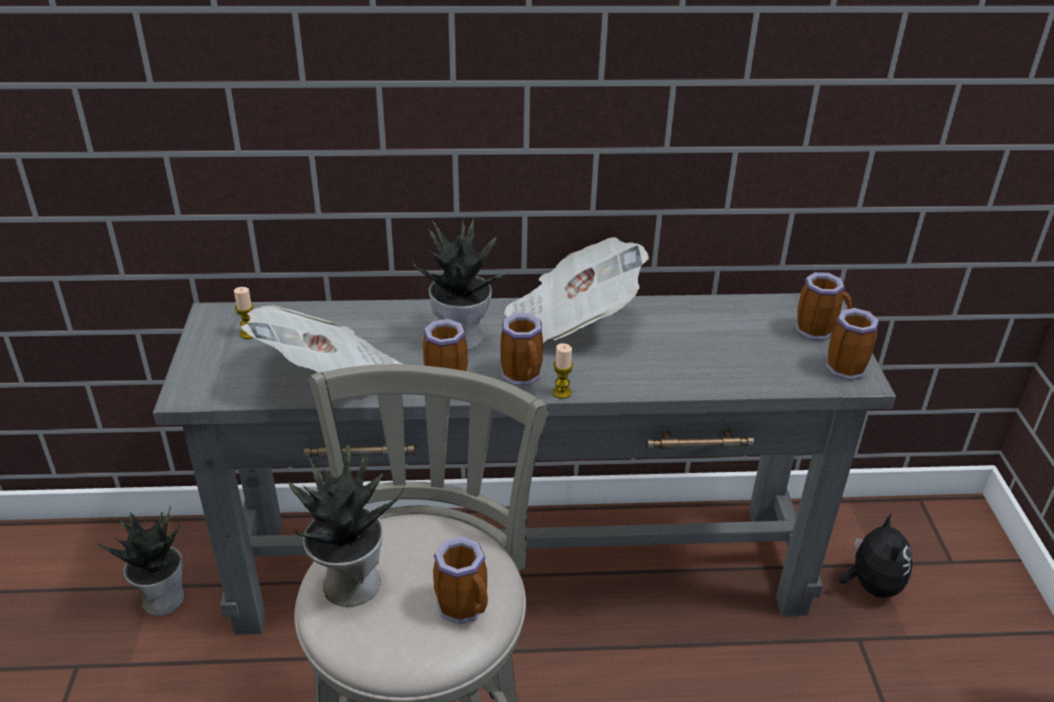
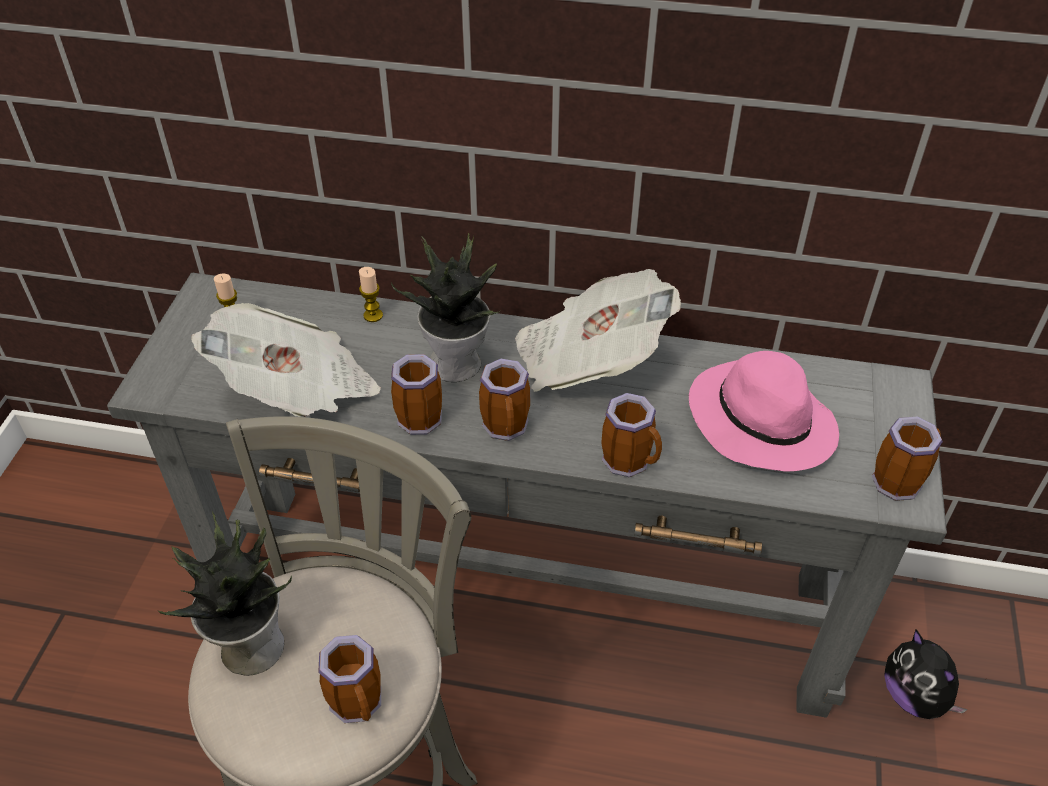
camera: 15 degrees right, 10 degrees up
(162, 598) = (160, 554): potted plant -> none
(561, 392) = (542, 457): candle -> candle (373, 315)
(725, 342) = (759, 420): none -> pink hat
(818, 331) = (881, 422): mug -> mug (630, 461)
(871, 585) = (914, 696): plush toy -> plush toy turned 135 degrees clockwise

